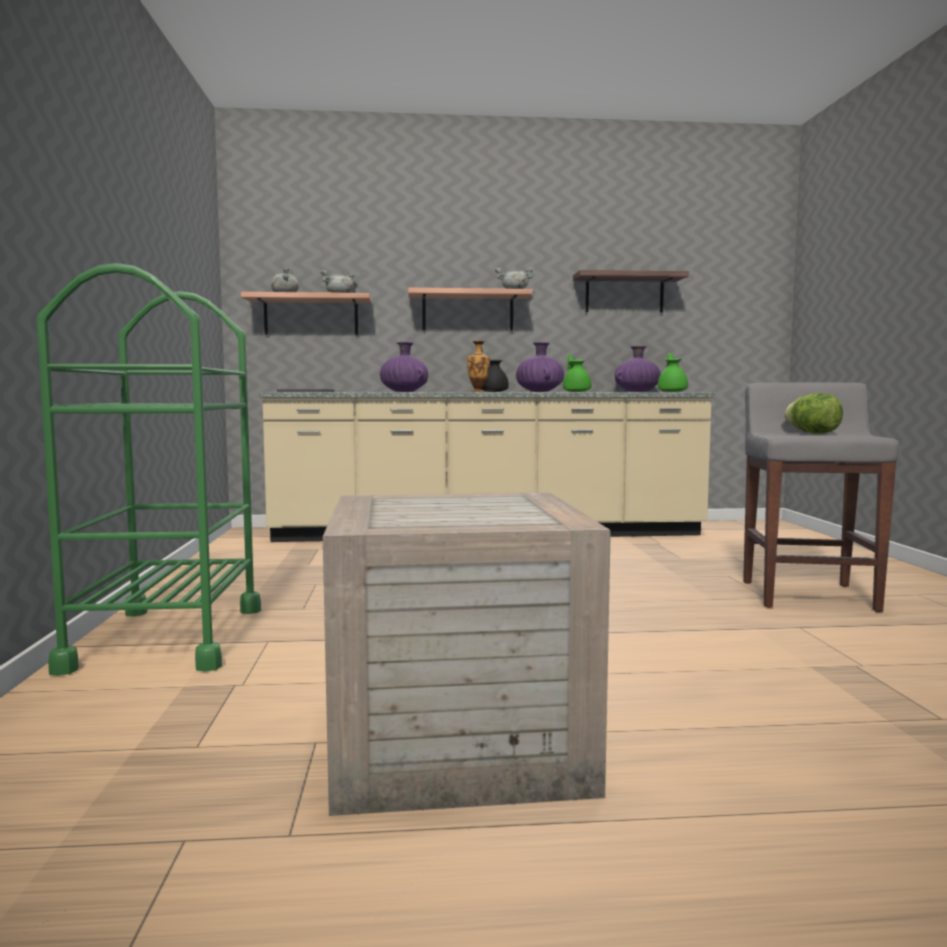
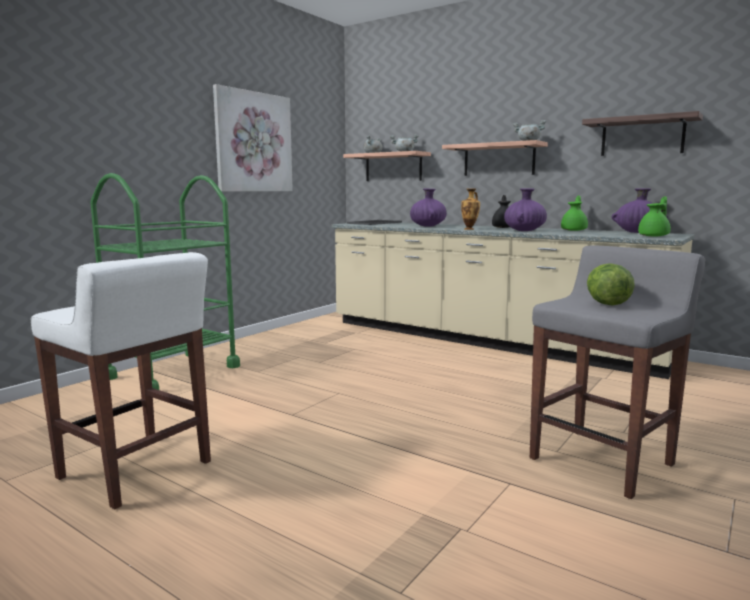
camera: 40 degrees right, 5 degrees up
(161, 254) = (254, 142): none -> picture
(461, 743) = (136, 471): crate -> white stool

